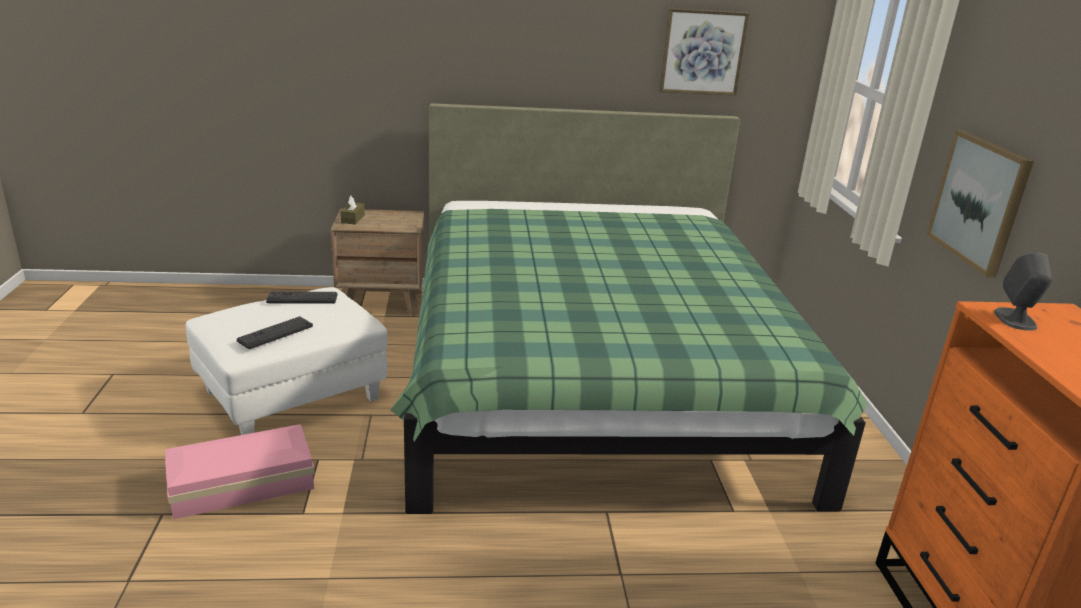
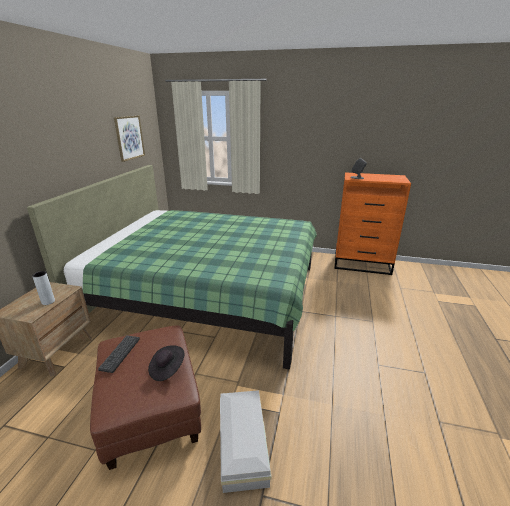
camera: 70 degrees left, 0 degrees up
(239, 483) = (241, 445): pink storage box -> white storage box
(275, 333) = (167, 369): keyboard -> black hat
(293, 396) = (151, 411): white ottoman -> brown ottoman
(353, 219) = (22, 310): brown tissue box -> none
(376, 225) = (48, 302): none -> grey vase
(979, 201) = (291, 158): picture -> none

